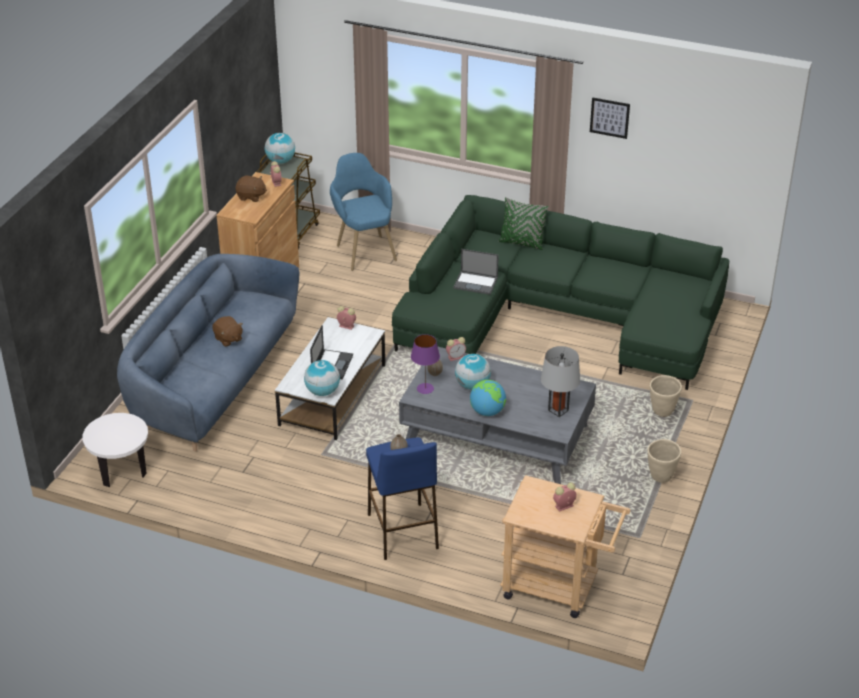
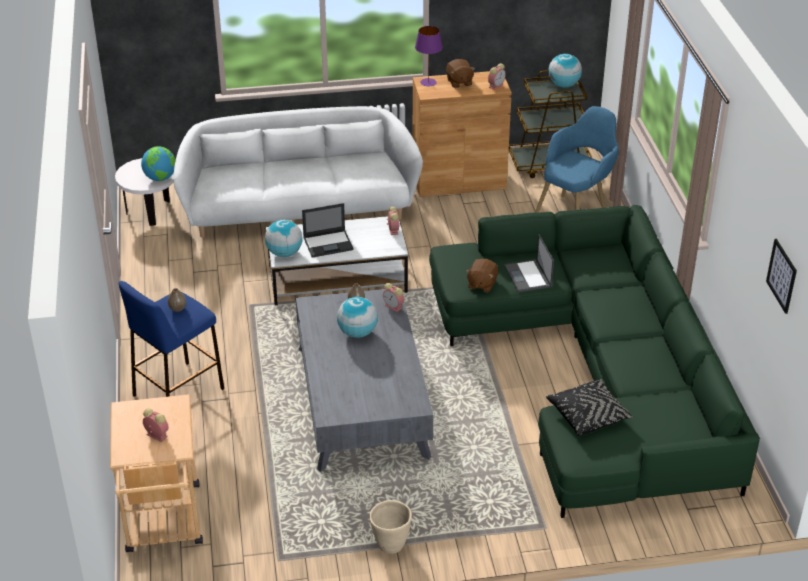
camera: 60 degrees right, 0 degrees up
(212, 382) = (298, 209): blue sofa -> white sofa
(228, 339) = (310, 175): brown plush toy -> brown plush toy (481, 284)
(425, 388) = (328, 305): purple table lamp -> purple table lamp (428, 82)
(487, 411) = (324, 356): globe -> globe (160, 178)
(522, 243) = (631, 282): green pillow -> none
(558, 410) = (365, 402): grey table lamp -> none
(609, 117) = (743, 190): picture -> picture (781, 276)
(647, 318) = (588, 415): none -> black pillow
(662, 411) = (504, 510): beige planter -> none

